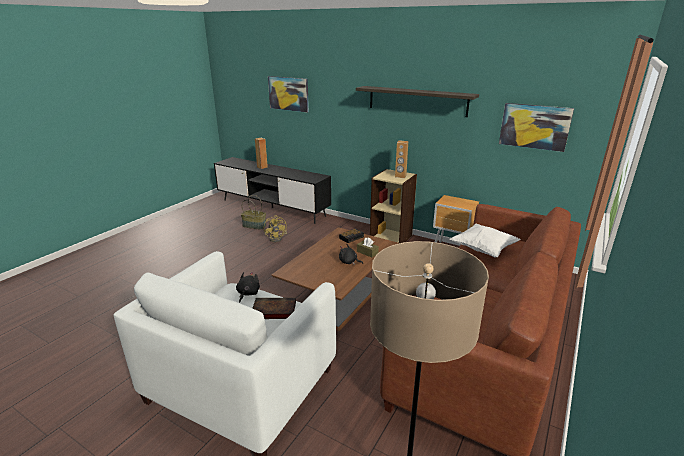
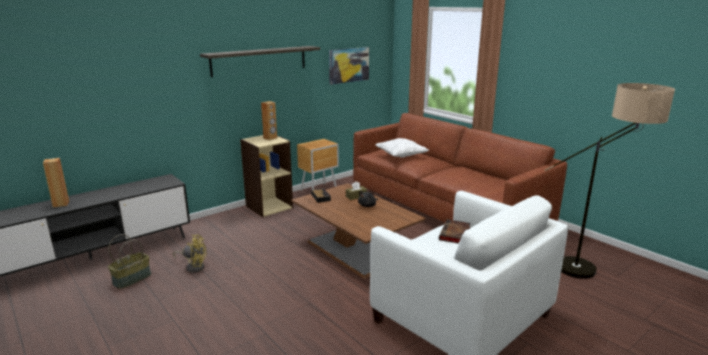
camera: 70 degrees left, 5 degrees down
(247, 294) = (420, 243): black plush toy -> none
(288, 93) = (80, 81): picture -> none

